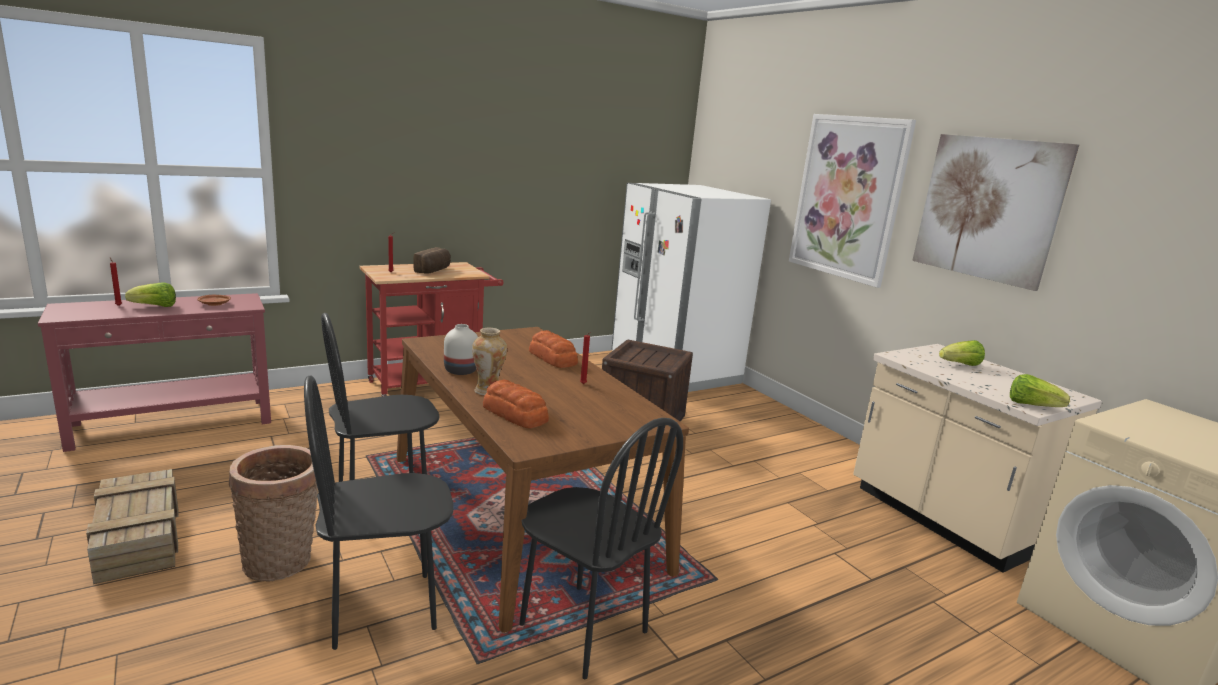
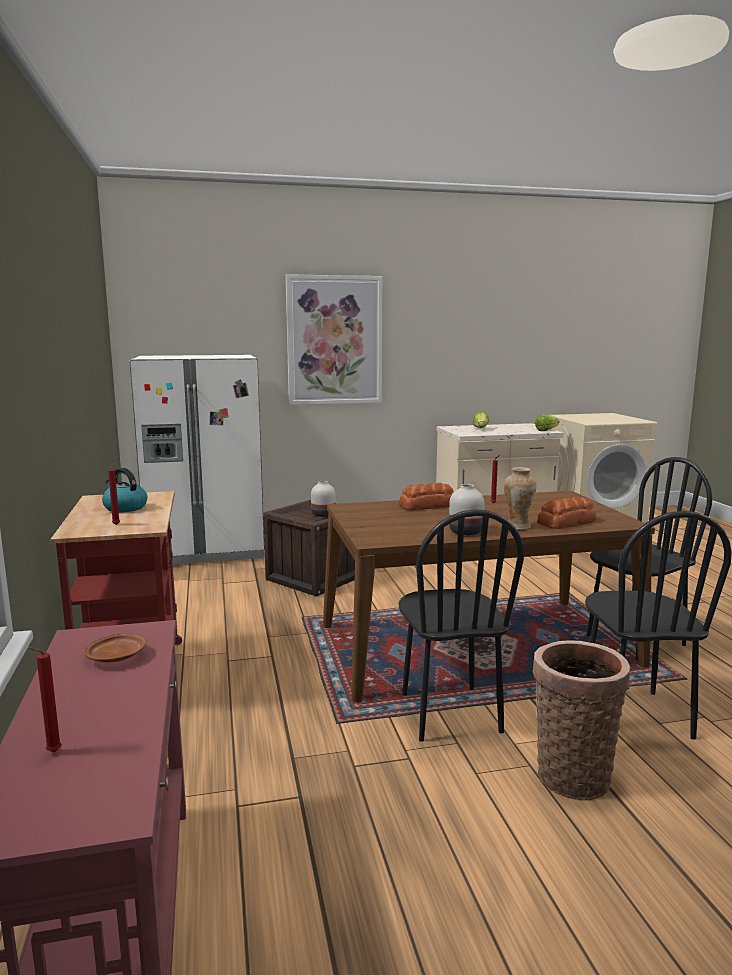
camera: 70 degrees left, 5 degrees down
(139, 538) = (533, 901): crate -> none
(155, 306) = (95, 709): lettuce -> none
(434, 270) = (124, 508): bread -> kettle
(648, 361) = (323, 514): none -> white vase
(988, 208) = (445, 331): picture -> none

